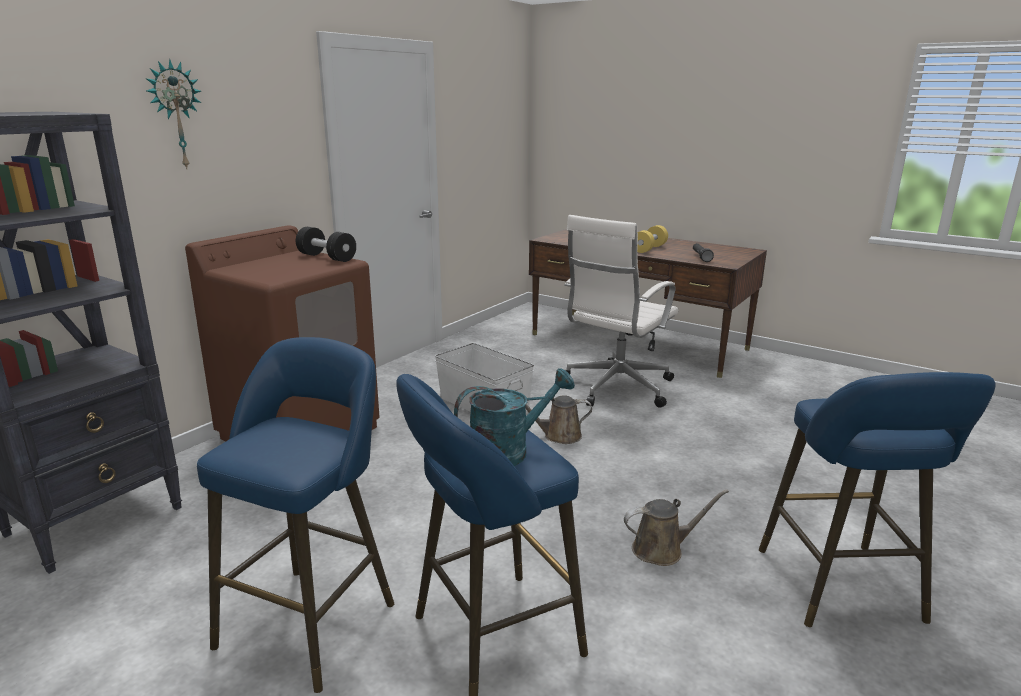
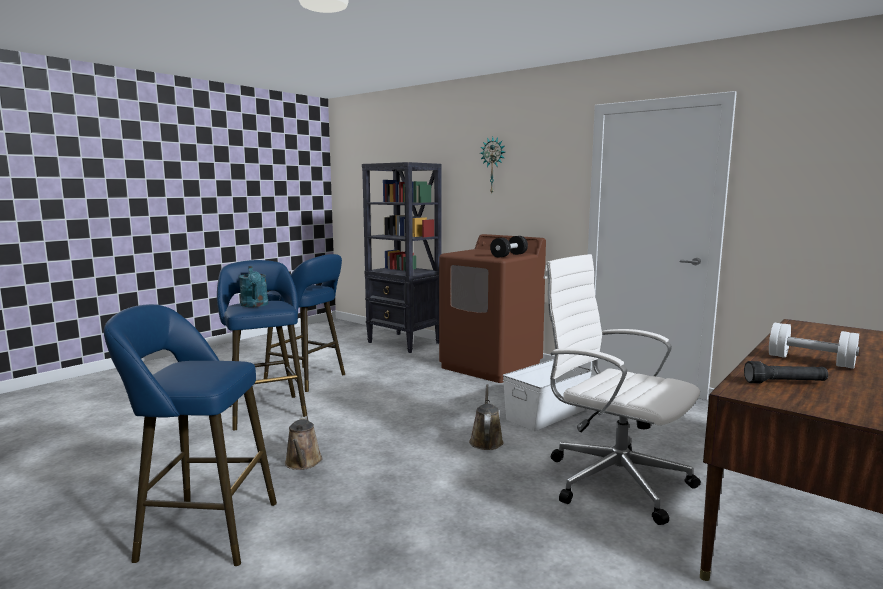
camera: 95 degrees right, 10 degrees down
(649, 249) = (810, 361): yellow dumbbell -> white dumbbell

